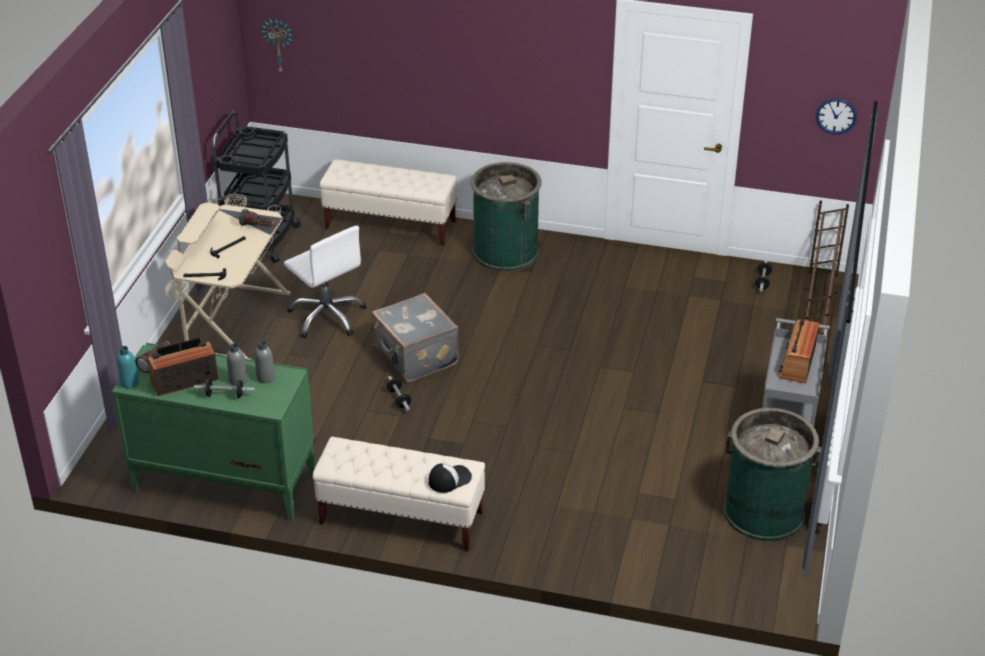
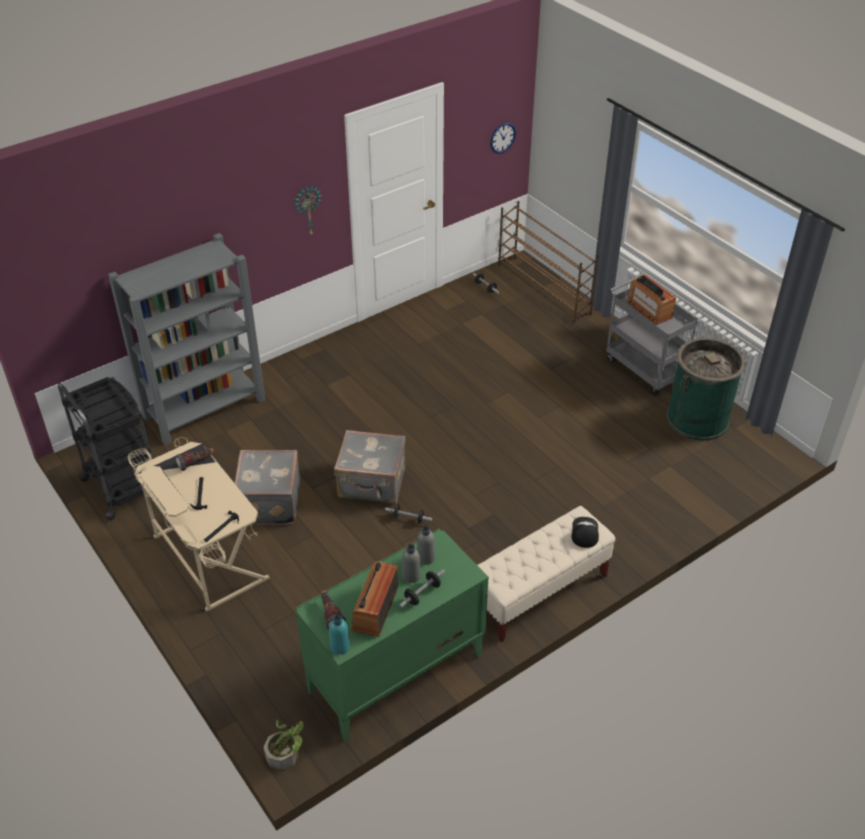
camera: 50 degrees left, 5 degrees up
(94, 468) = (286, 753): none -> potted plant
(279, 44) = (52, 302): wall clock -> wall clock (307, 210)
(327, 316) = (268, 503): white office chair -> grey suitcase
(390, 225) = (204, 408): beige bench -> grey bookcase
(505, 252) = (312, 372): green trash can -> none

